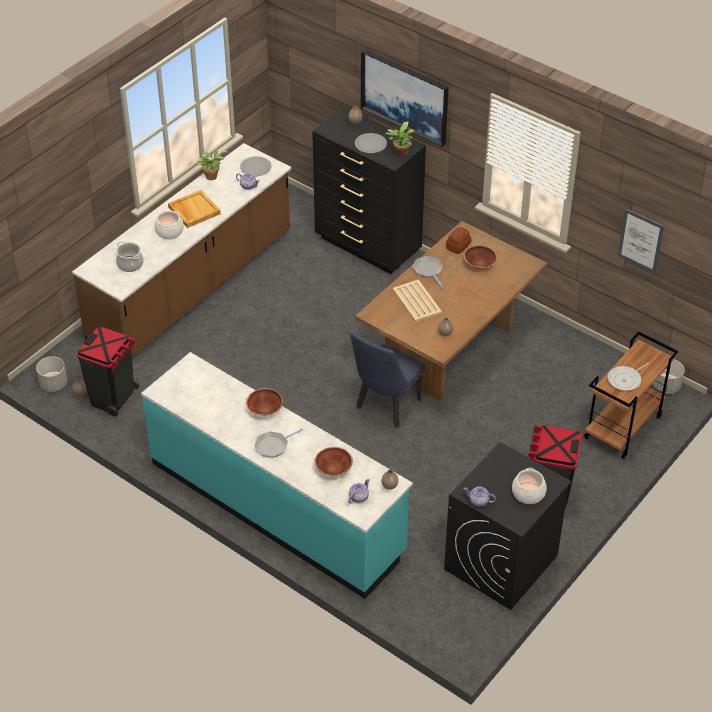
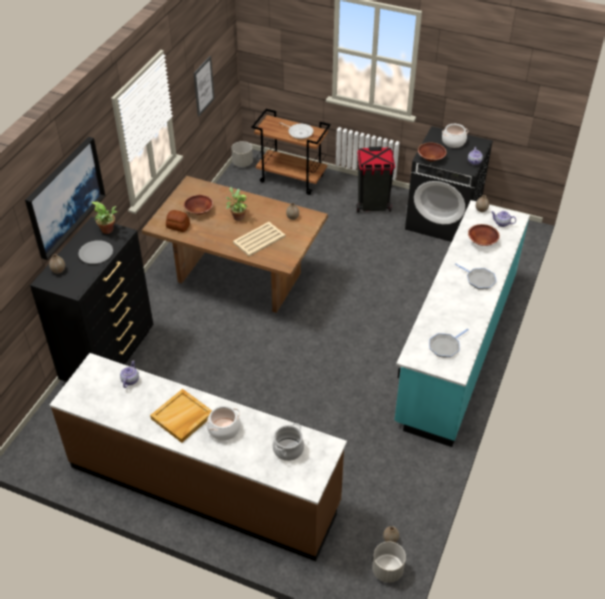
camera: 105 degrees left, 0 degrees up
(113, 398) = (385, 506): black trash can -> none
(212, 176) = (116, 416): potted plant -> potted plant (237, 216)
(255, 167) = (95, 382): grey plate -> none
(265, 409) = (441, 294): brown bowl -> brown bowl (431, 158)
(385, 407) = (319, 304): blue chair -> none
(428, 270) = (216, 239): frying pan -> frying pan (445, 346)

